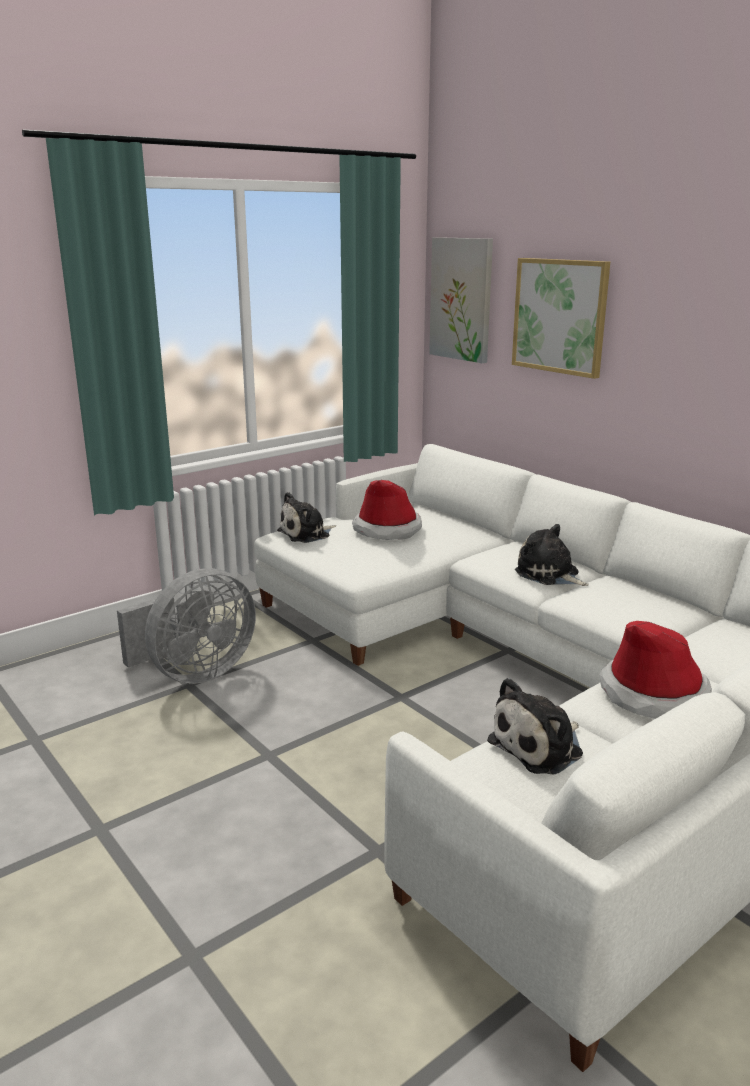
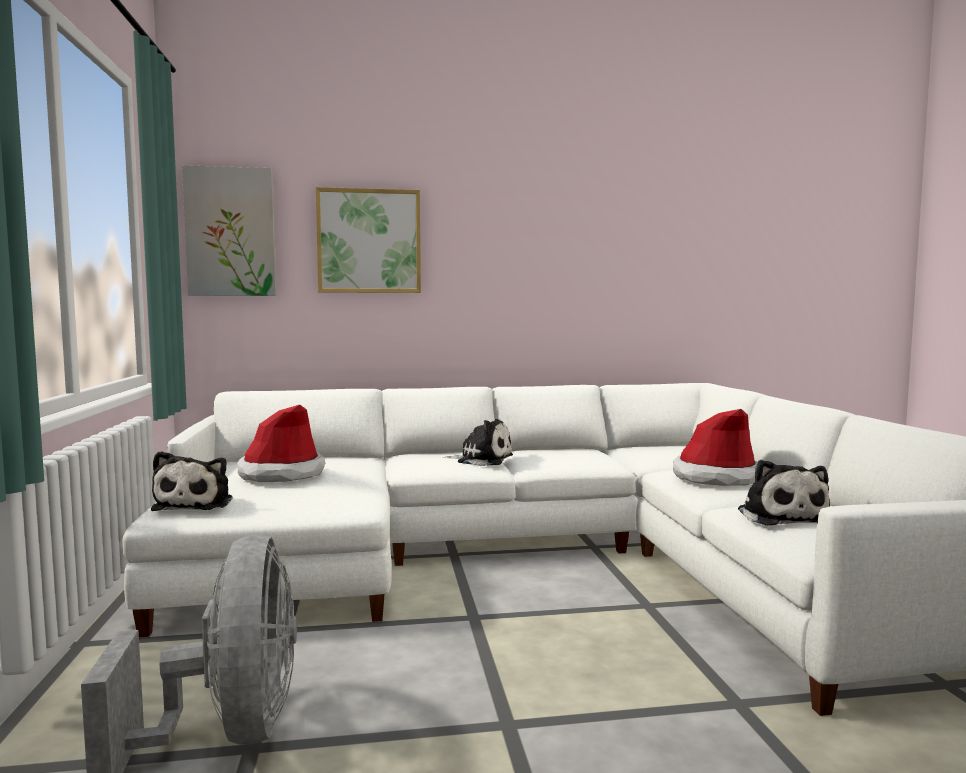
camera: 60 degrees left, 15 degrees down
(549, 574) = (481, 460): plush toy -> plush toy turned 150 degrees counterclockwise

